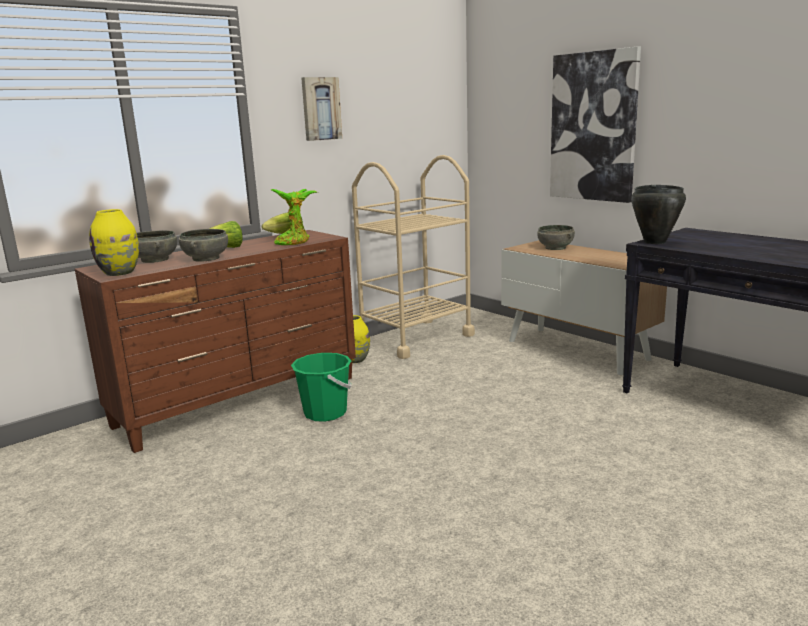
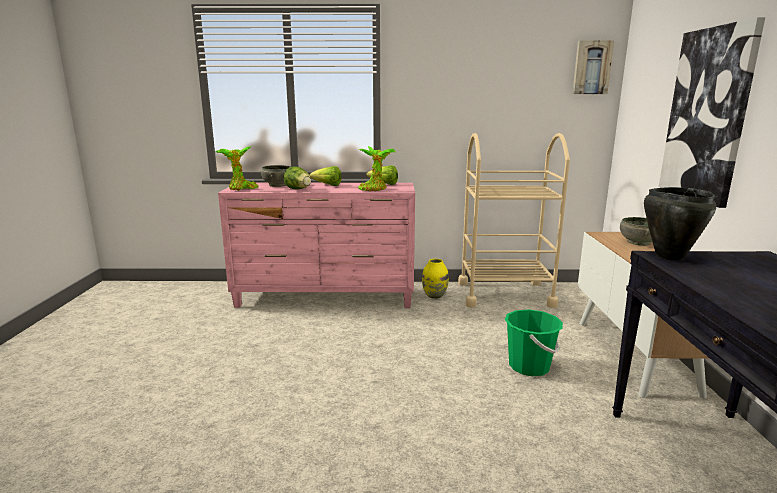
camera: 40 degrees right, 0 degrees up
(120, 273) = (241, 189): yellow vase -> potted plant
(205, 258) = (299, 189): grey bowl -> lettuce
(240, 401) = (326, 298): brown dresser -> pink dresser
(320, 109) = (447, 85): picture -> picture (591, 68)
(325, 413) = (355, 325): green bucket -> green bucket (529, 366)

